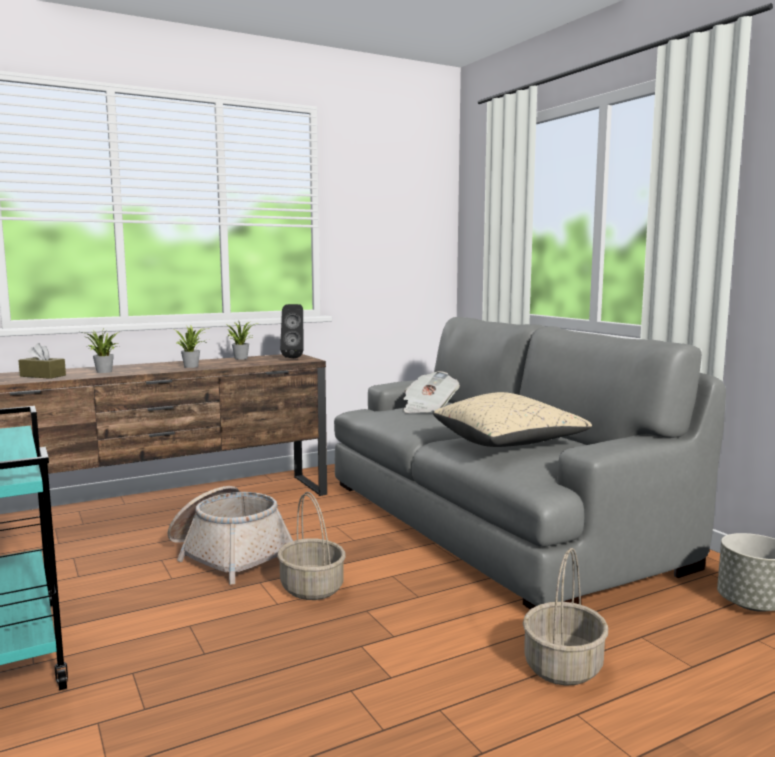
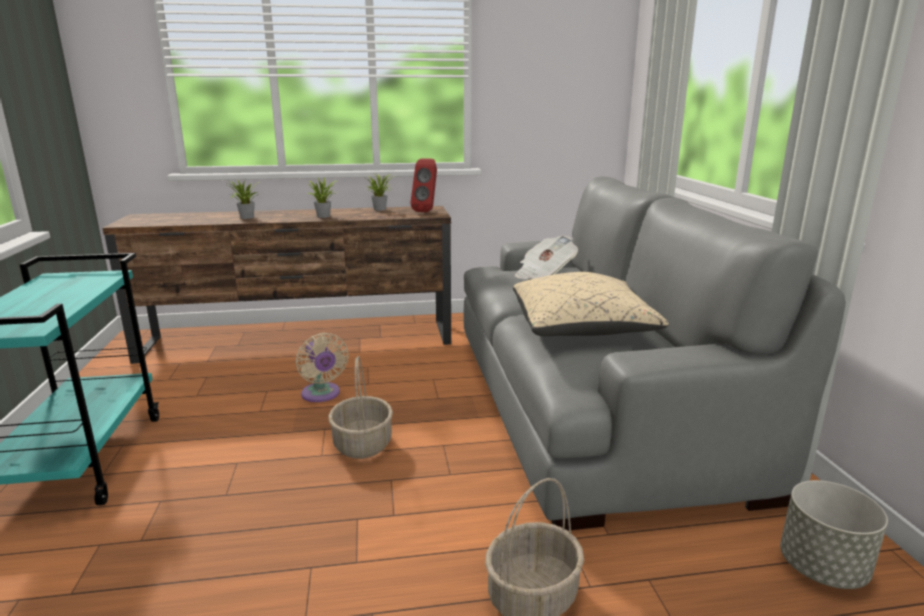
camera: 20 degrees right, 10 degrees up
(43, 376) = (195, 218): brown tissue box -> none
(229, 554) = (322, 395): basket -> beige fan
(293, 358) = (427, 211): black speaker -> red speaker

